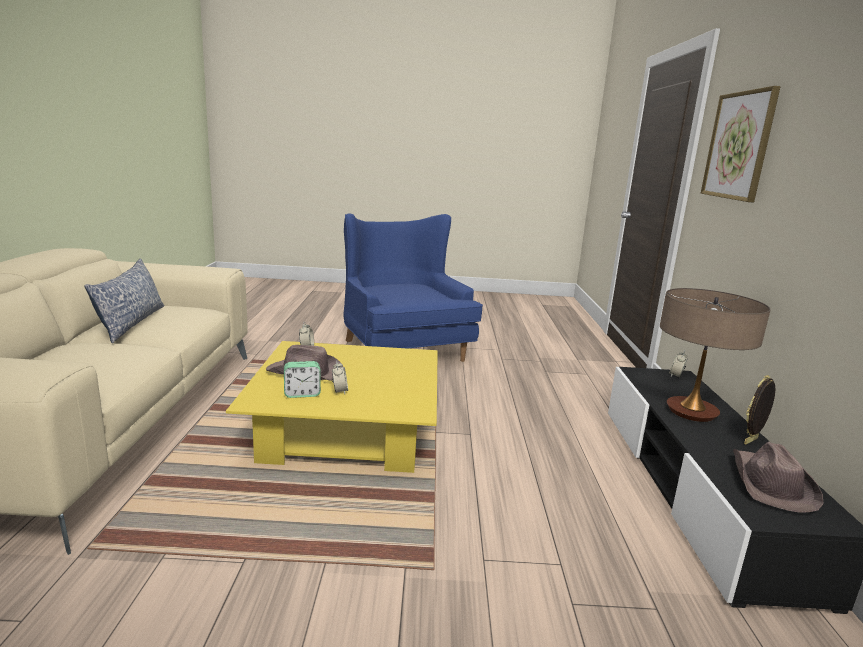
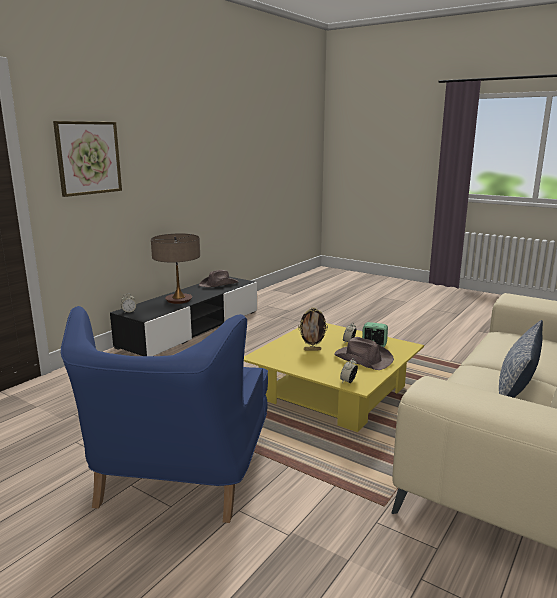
camera: 145 degrees left, 0 degrees up
(752, 441) = (187, 290): picture frame -> picture frame (312, 349)

